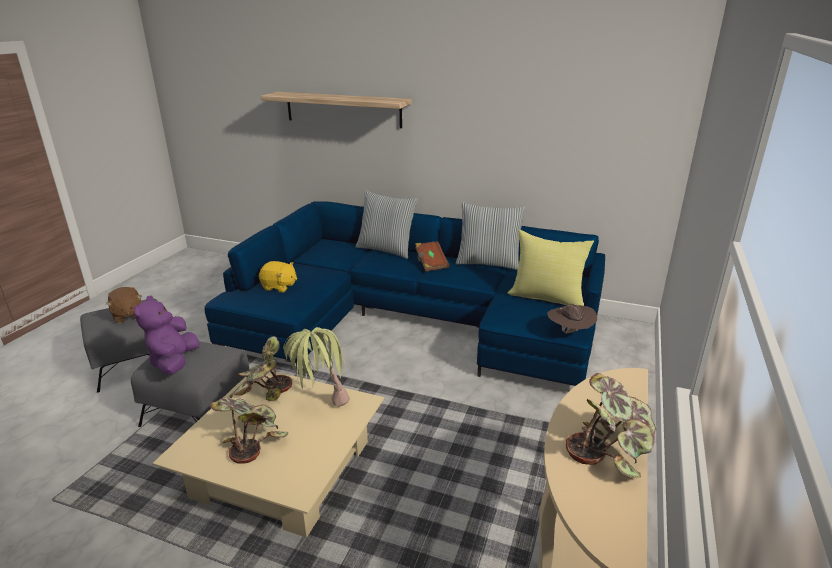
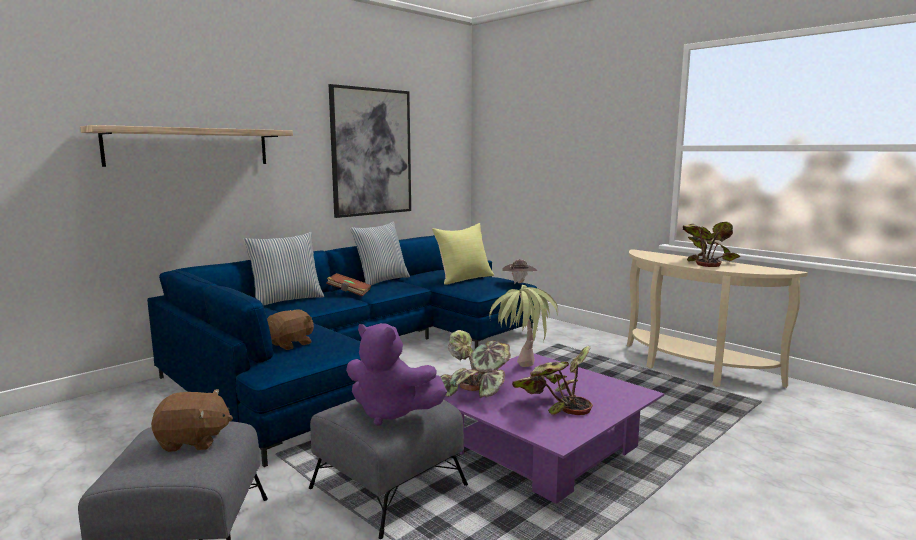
camera: 65 degrees left, 15 degrees down
(279, 287) = (291, 344): yellow plush toy -> brown plush toy
(284, 468) = (540, 446): beige coffee table -> purple coffee table
(519, 125) = (371, 152): none -> picture

